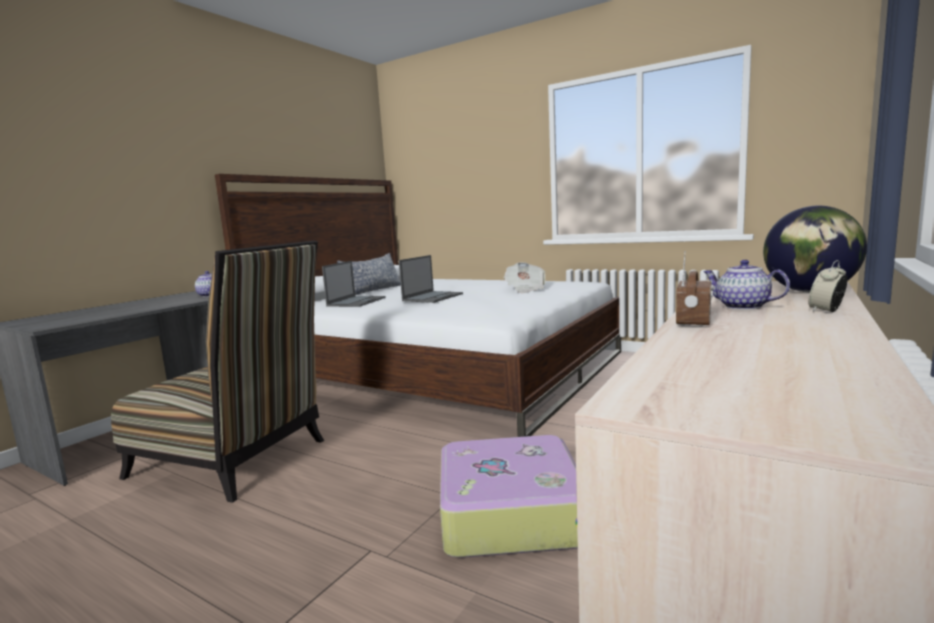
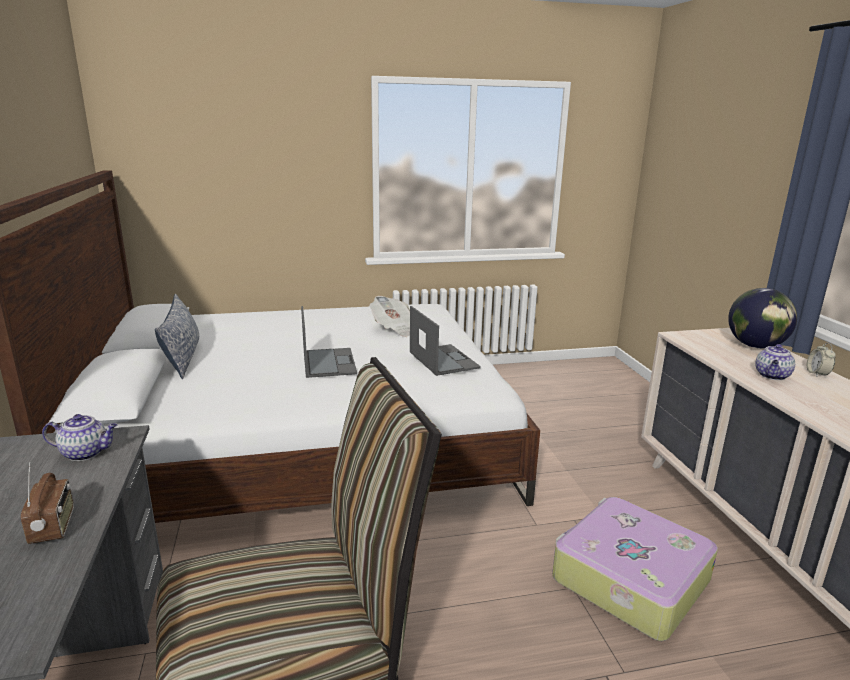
camera: 45 degrees left, 10 degrees up
(356, 301) = (228, 388): laptop -> laptop (443, 359)
(694, 321) = (798, 403): radio -> radio (54, 527)
(741, 306) = (772, 376): teapot -> teapot turned 60 degrees counterclockwise

